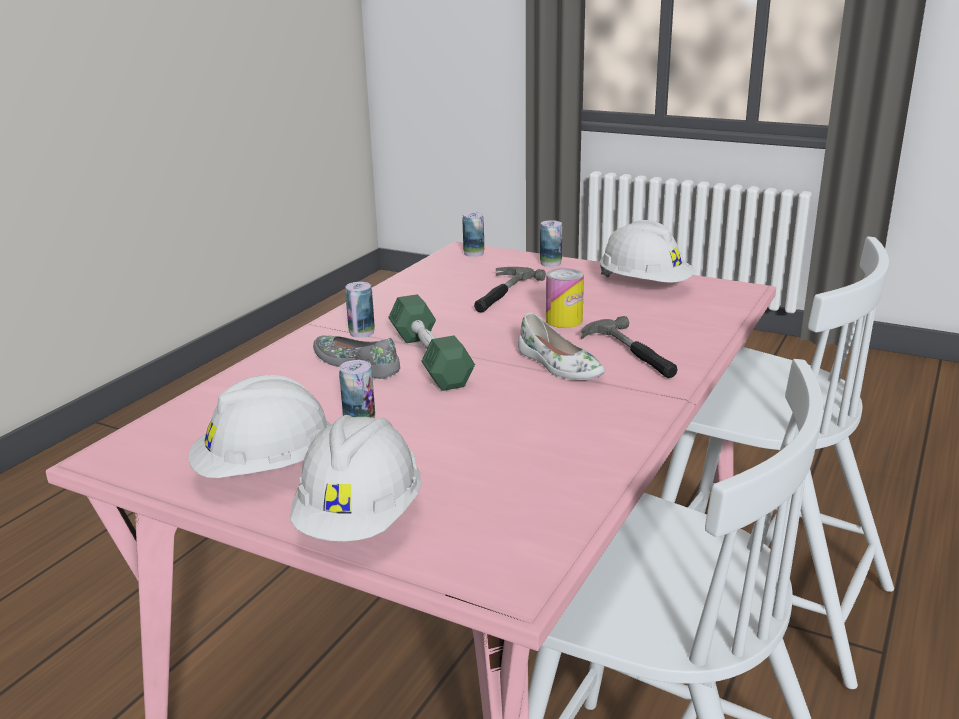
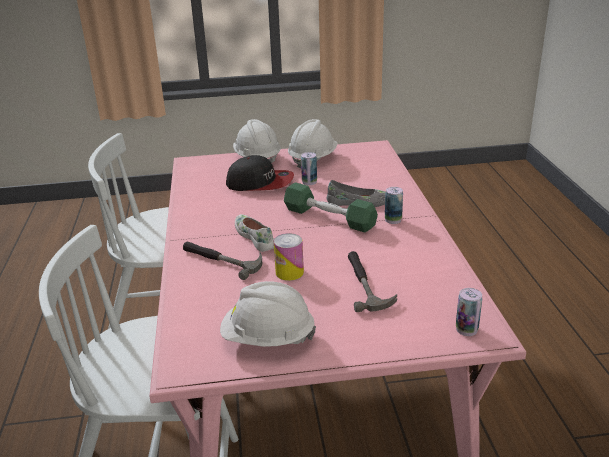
camera: 145 degrees right, 5 degrees up
(438, 451) = (260, 183): none -> cap
(550, 263) = (380, 341): can -> none
(558, 365) = (255, 237): white shoe -> white shoe turned 45 degrees clockwise

